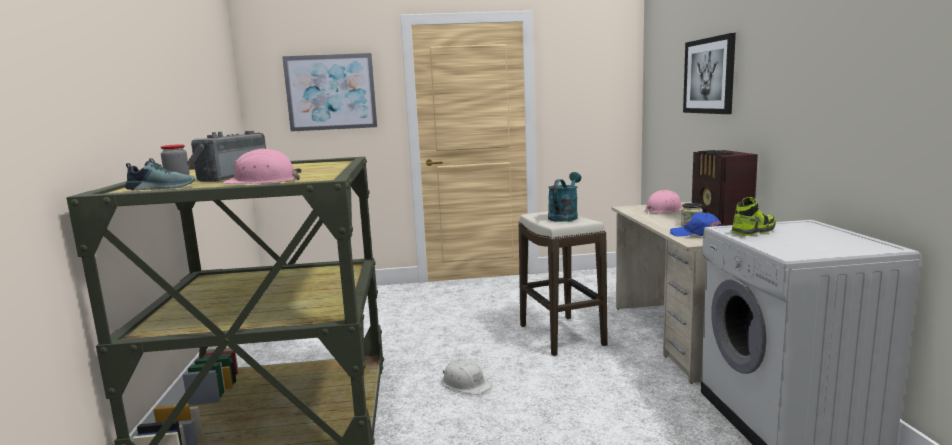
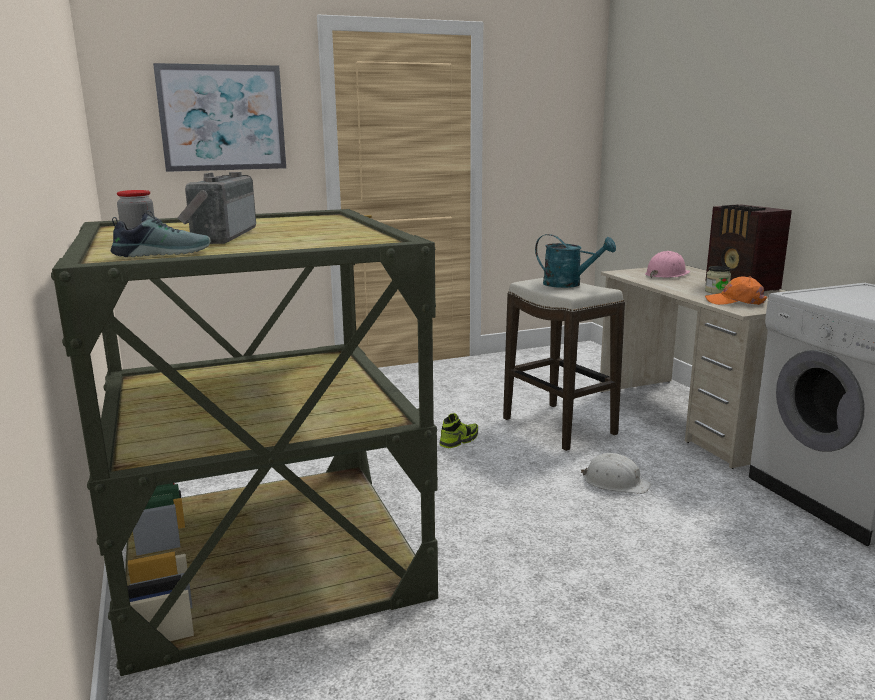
camera: 15 degrees left, 5 degrees up
(262, 181) = (298, 243): pink hard hat -> none
(465, 384) = (486, 492): white hard hat -> white hard hat (615, 482)
(564, 217) = (569, 284): turquoise watering can -> turquoise watering can turned 105 degrees clockwise
(696, 234) = (735, 301): blue cap -> orange cap
(709, 76) = (716, 117): picture -> none
(753, 231) = (827, 296): shoe -> shoe (459, 440)

